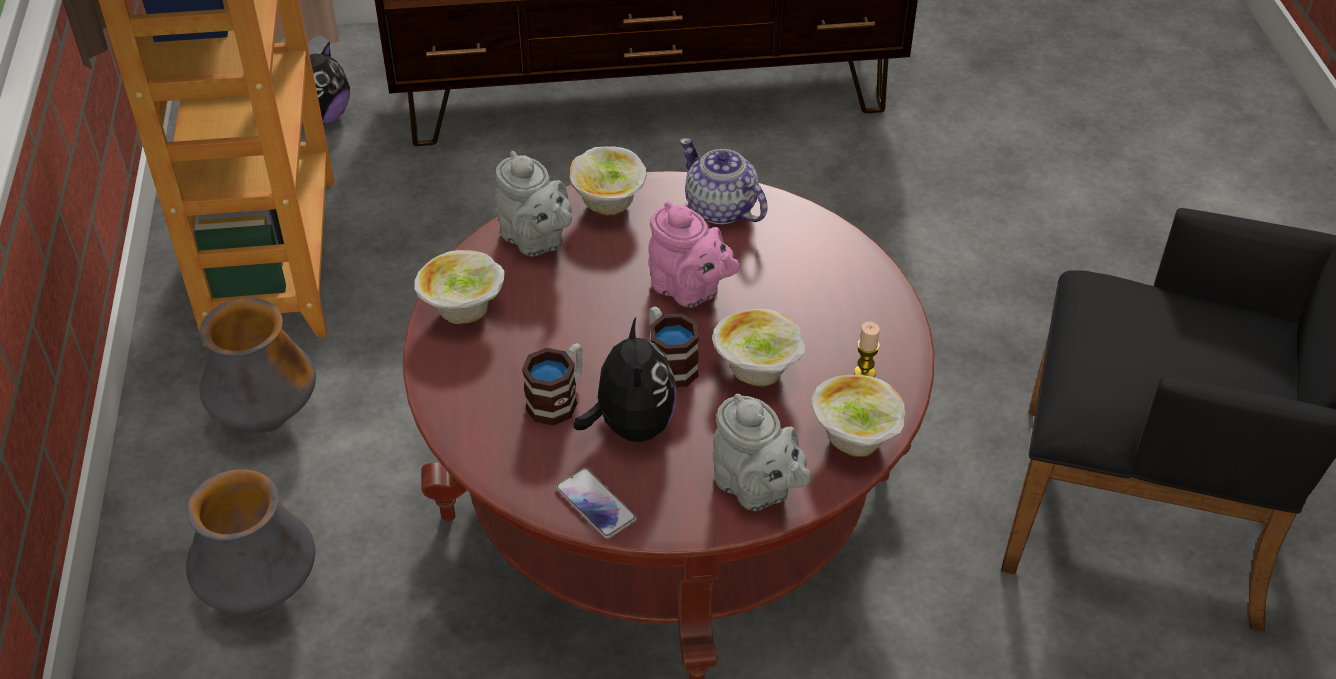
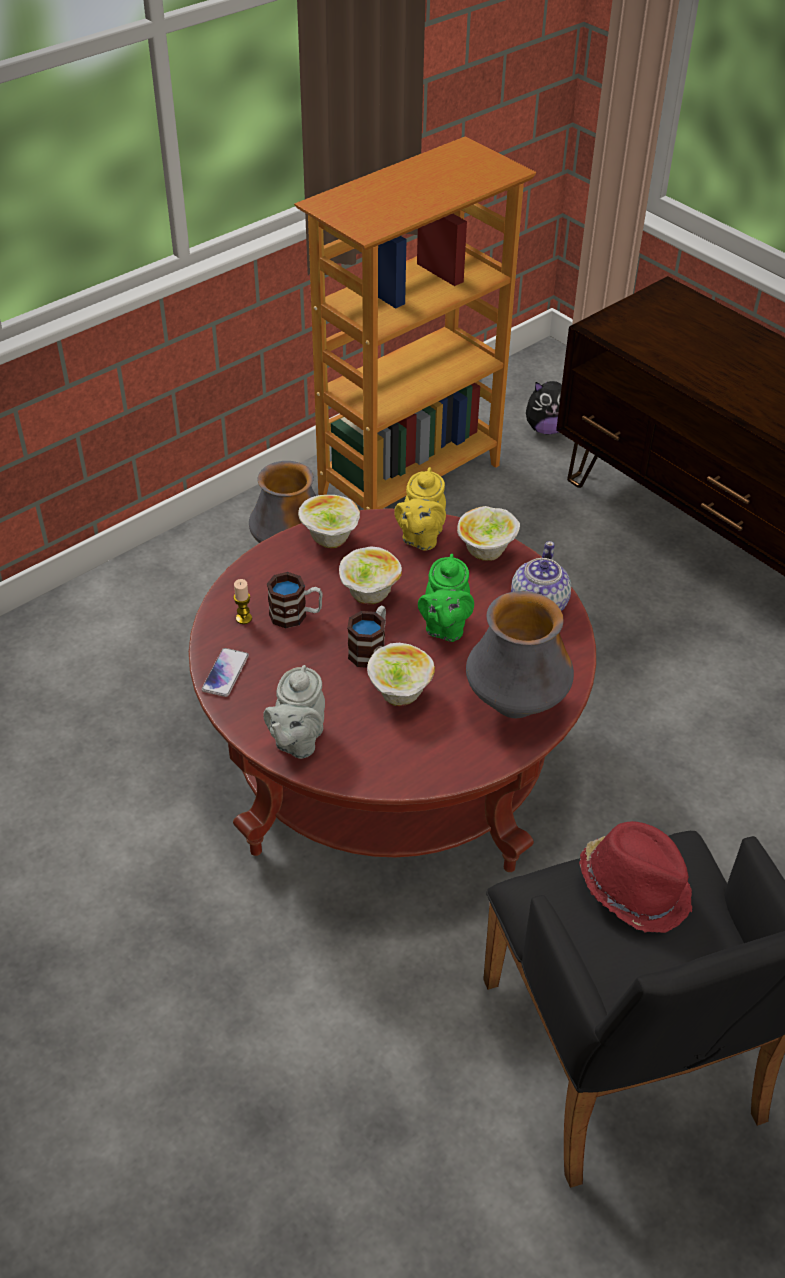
camera: 55 degrees right, 0 degrees up
(261, 594) = (168, 621): vase -> vase (515, 705)
(535, 241) = (420, 537): grey teapot -> yellow teapot
(631, 426) = (301, 657): plush toy -> none
(689, 290) = (444, 627): pink teapot -> green teapot
(854, 442) = (379, 771): bowl -> bowl (368, 595)
(864, 373) = (449, 748): candle -> candle (244, 618)
(1132, 334) = (635, 887): none -> red hat

